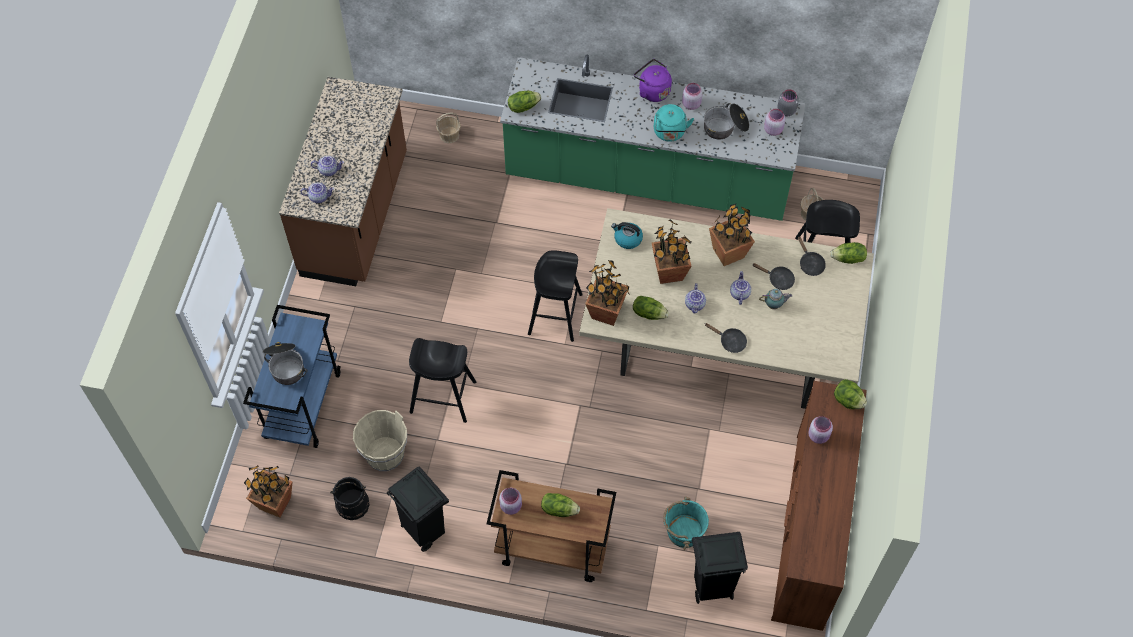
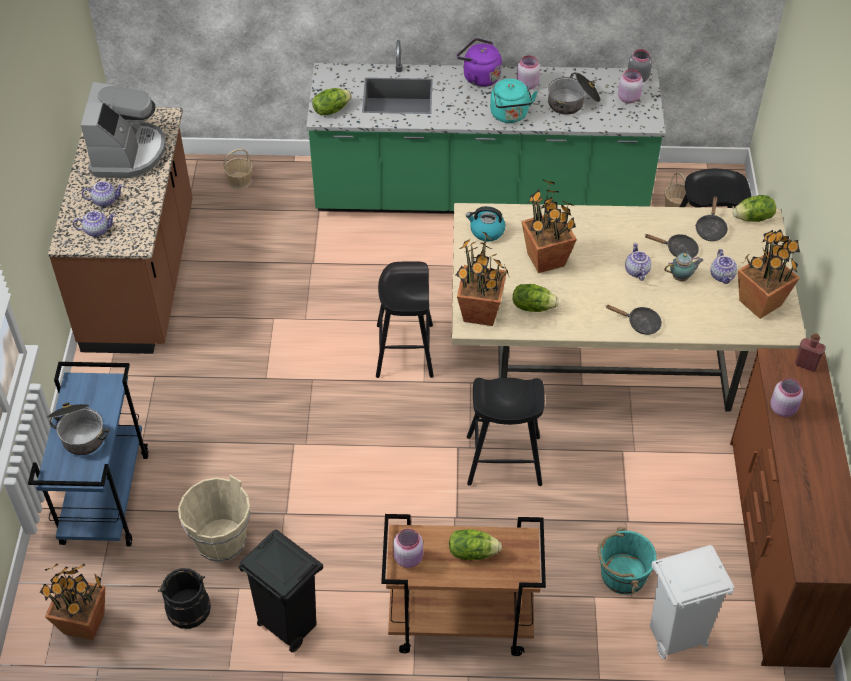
camera: 10 degrees left, 10 degrees down
(352, 127) = (128, 153): none -> coffee machine
(443, 397) = (284, 462): black stool -> black stool (504, 460)
(695, 304) = (587, 290): teapot -> teapot (722, 276)
(711, 588) = (674, 638): black trash can -> white trash can
(728, 253) = (611, 230): potted plant -> potted plant (760, 302)
(810, 264) = (710, 229): black frying pan -> black frying pan turned 45 degrees clockwise
(848, 401) = (806, 364): lettuce -> red bottle

